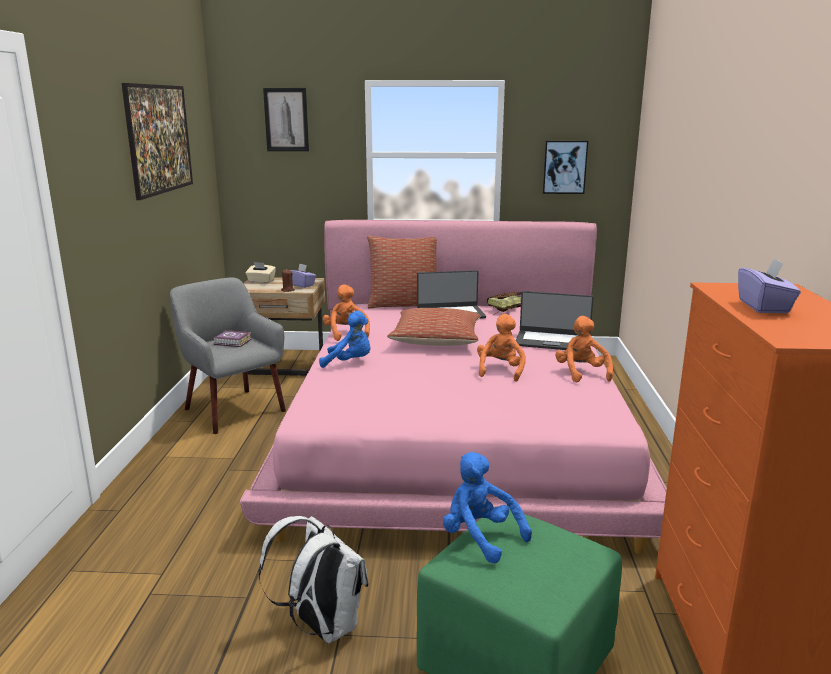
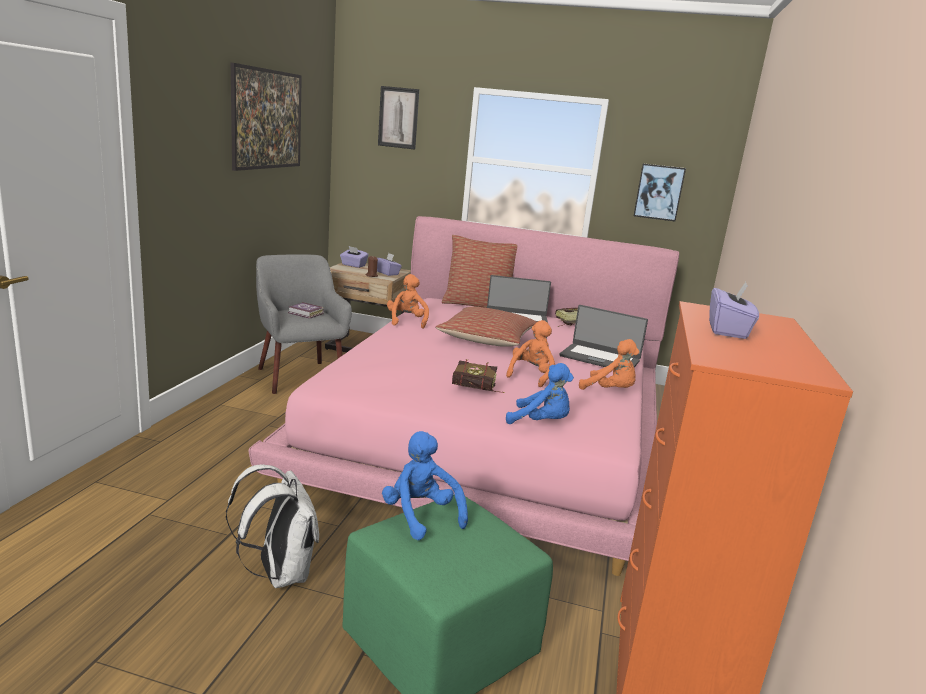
camera: 10 degrees right, 0 degrees up
(261, 281) = (353, 265): beige tissue box -> purple tissue box
(349, 362) = (393, 345): blue plush toy -> blue plush toy (541, 422)
(462, 397) = (478, 391): none -> book
(581, 373) = (610, 391): orange plush toy -> orange plush toy turned 120 degrees clockwise

